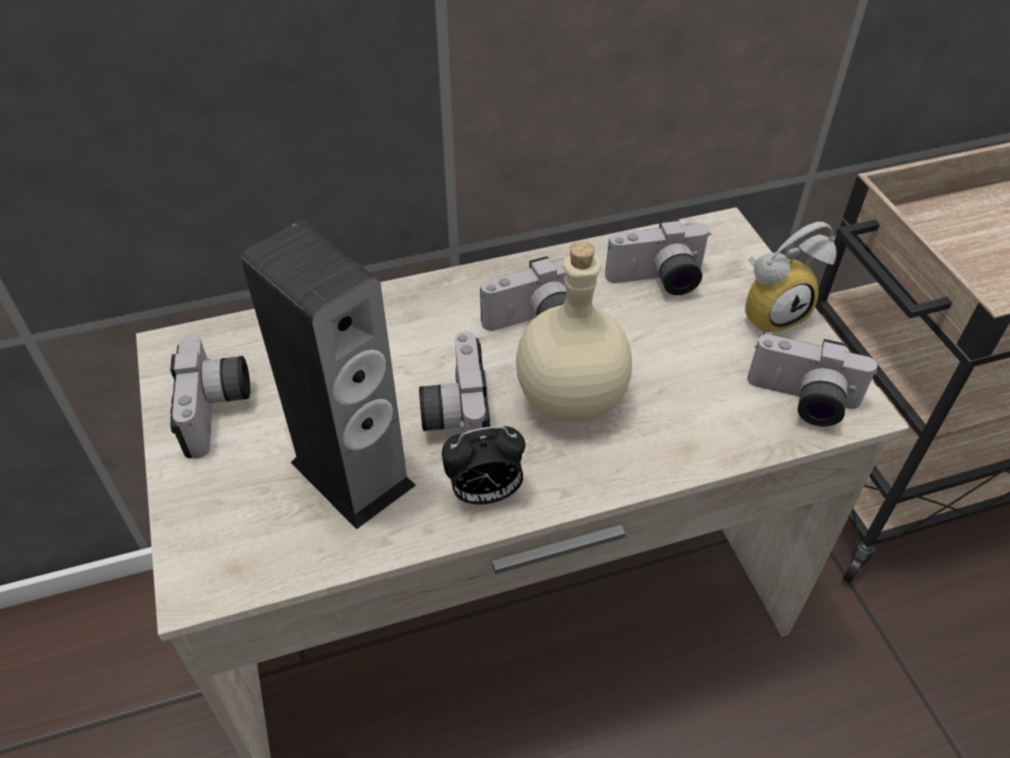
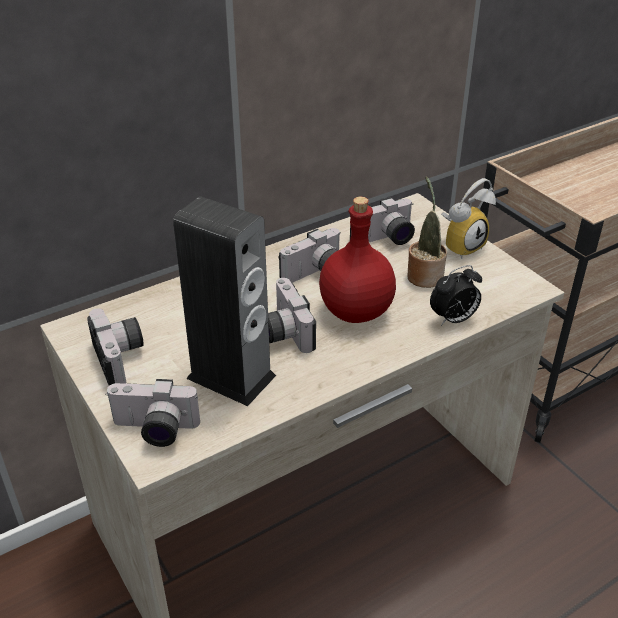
camera: 15 degrees left, 10 degrees down
(484, 493) = (322, 371): alarm clock -> alarm clock (453, 320)
(568, 398) = (354, 312): beige bottle -> red bottle
(696, 354) = (424, 275): none -> potted plant
(801, 402) = (497, 290): camera -> camera (154, 431)

